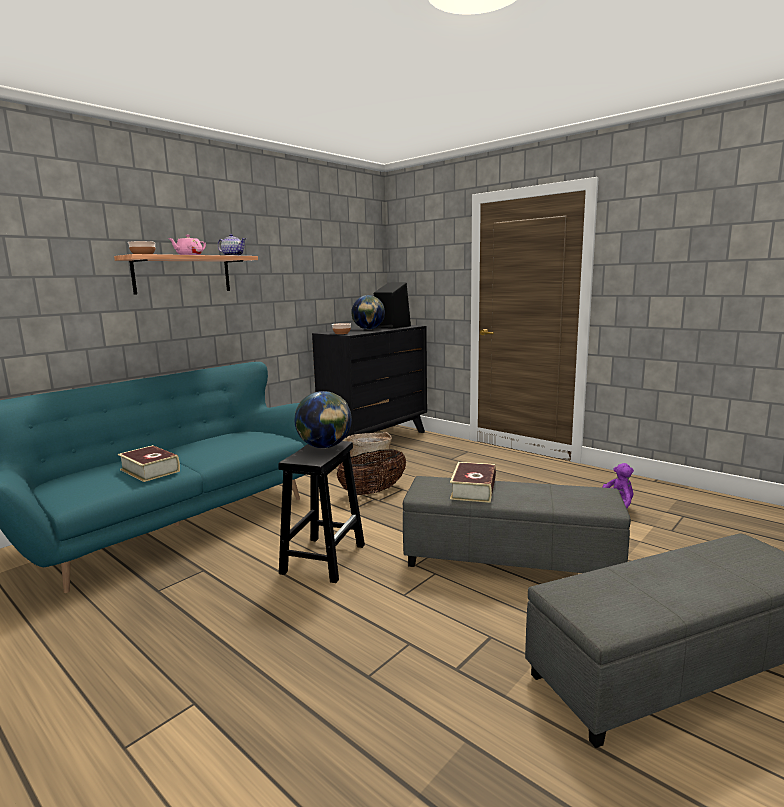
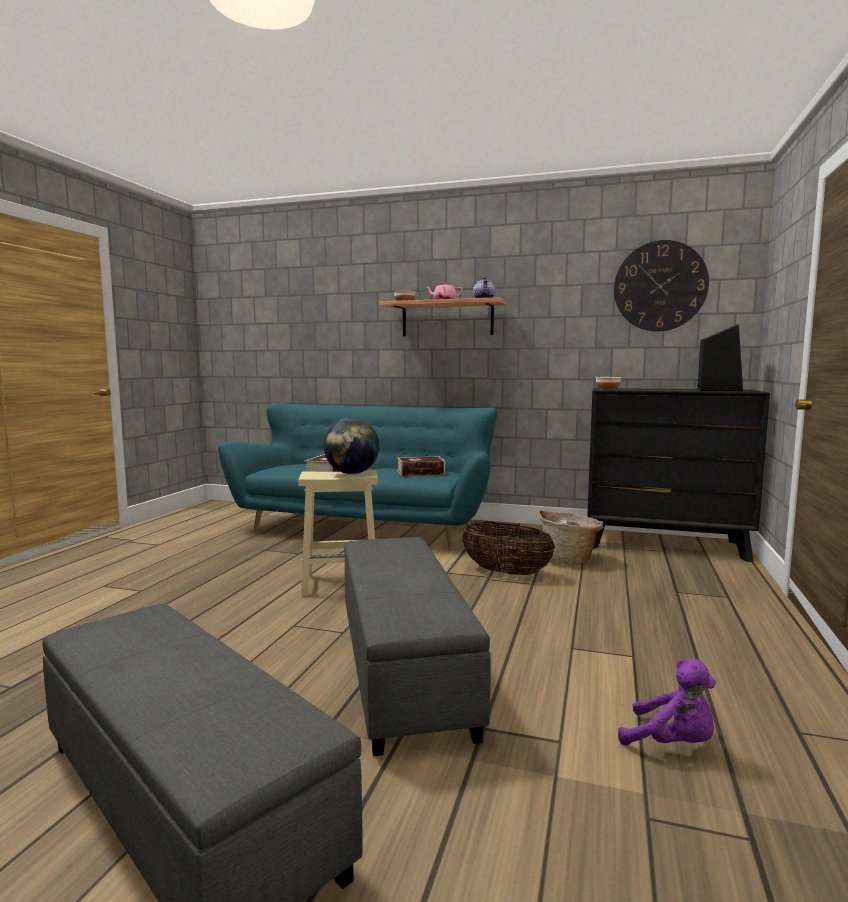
camera: 65 degrees right, 5 degrees down
(324, 558) = (342, 583): black stool -> beige stool
(339, 251) = (660, 286): none -> wall clock
(368, 329) = (667, 389): globe -> none
(473, 489) = (394, 559): book -> book (420, 472)

